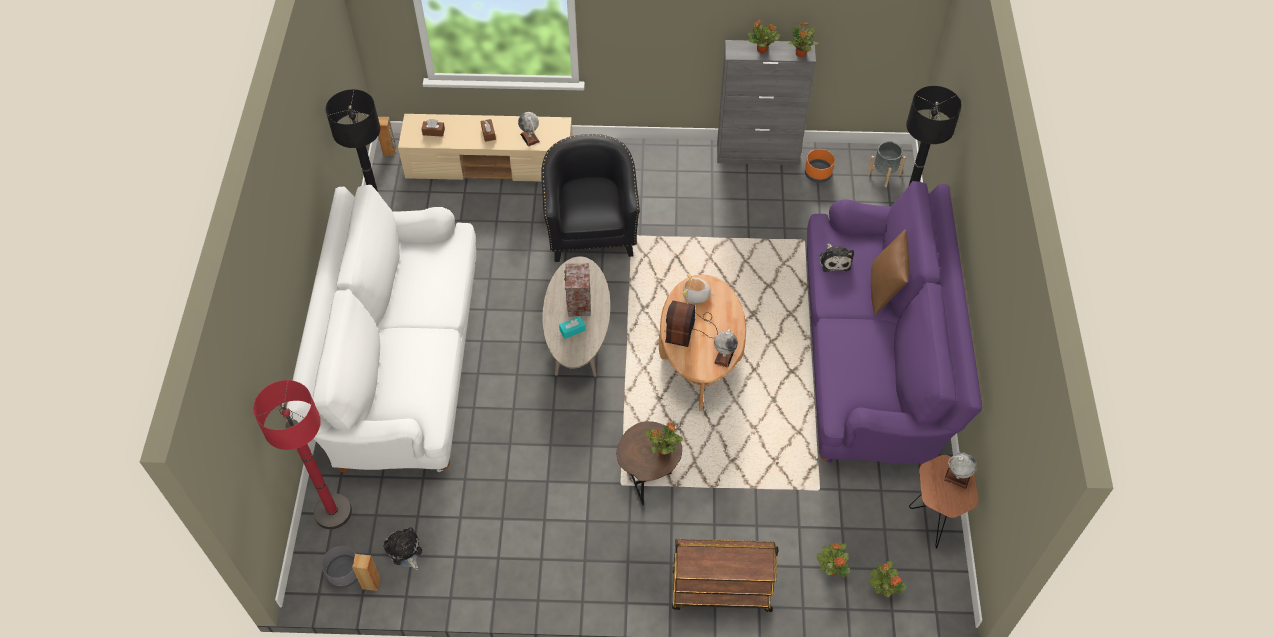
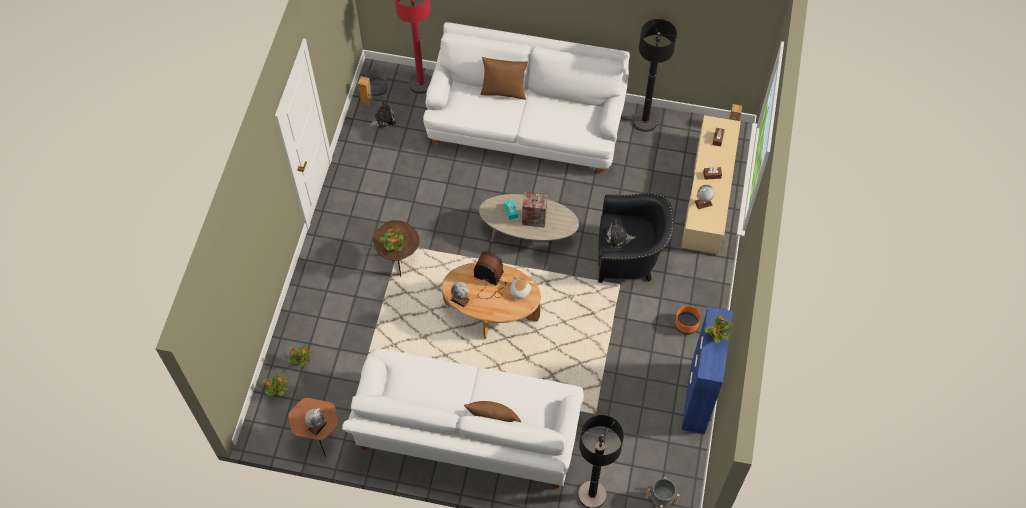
camera: 100 degrees right, 5 degrees up
(383, 353) = (504, 91): none -> brown pillow
(720, 592) = (306, 290): brown cart -> none
(758, 154) = (697, 398): grey cabinet -> blue cabinet
(800, 54) = (707, 367): potted plant -> none
(818, 174) = (668, 443): orange planter -> orange planter (686, 325)
(834, 260) = (528, 391): plush toy -> plush toy (618, 238)
(872, 358) = (467, 436): purple sofa -> white sofa

